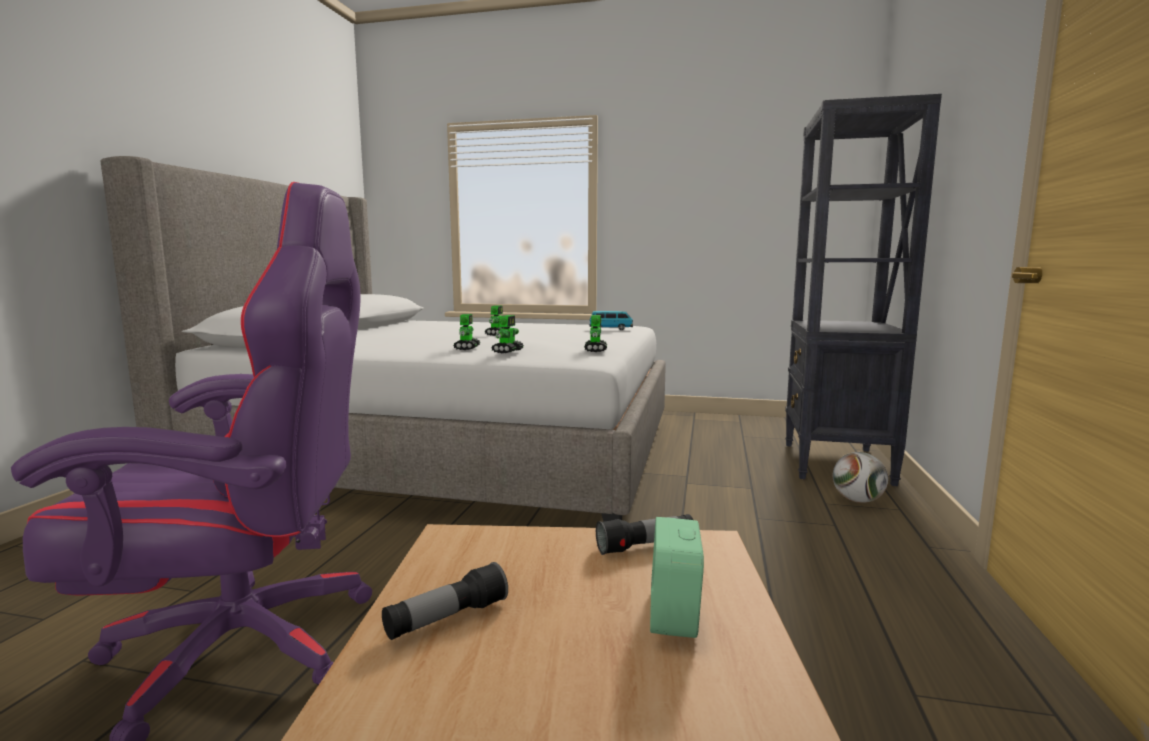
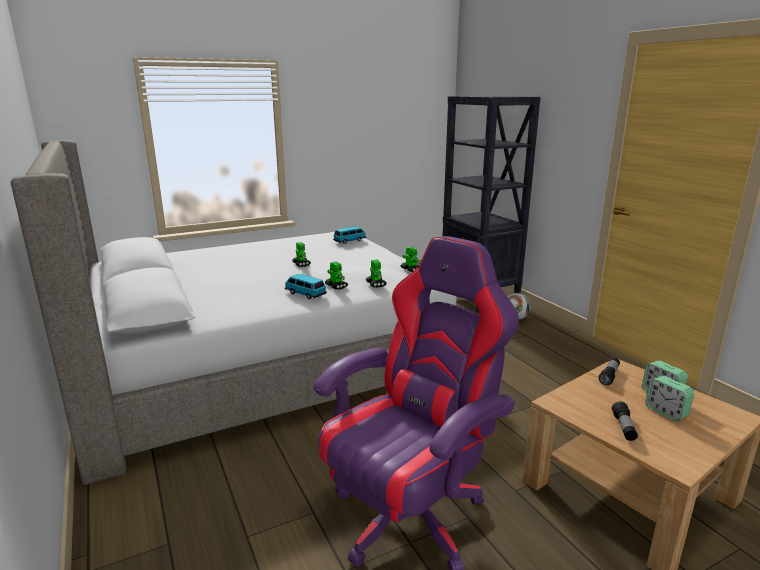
camera: 40 degrees left, 10 degrees up
(420, 348) = (305, 294): none -> toy car
(601, 642) = (666, 412): none -> alarm clock

